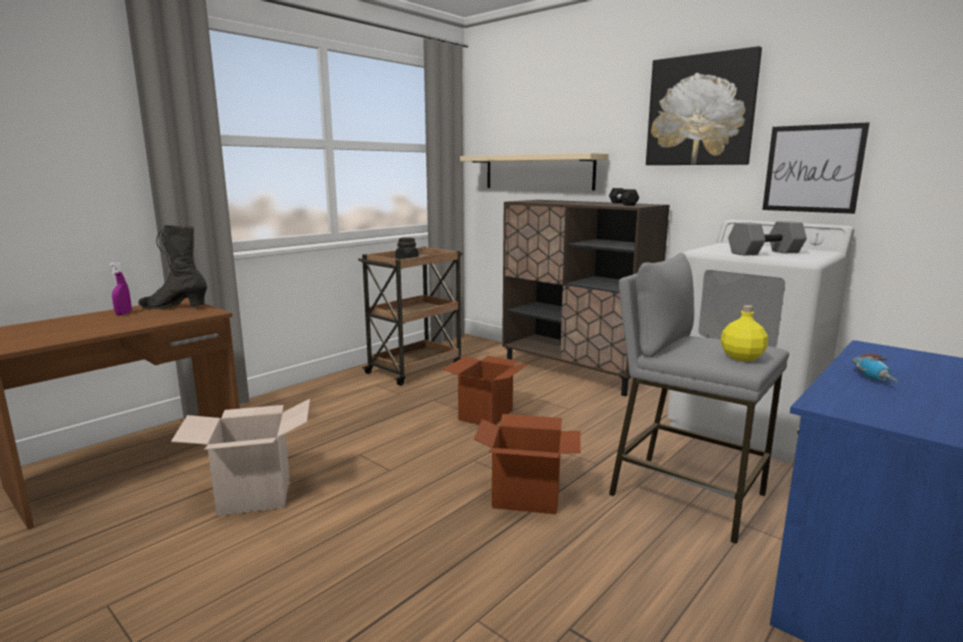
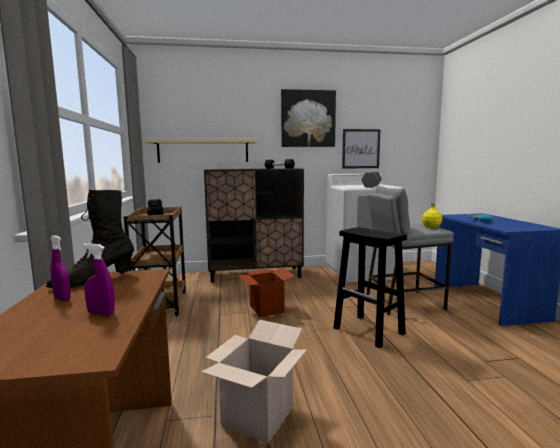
camera: 50 degrees left, 5 degrees down
(93, 328) = (101, 313): none -> purple spray bottle
(527, 497) = (369, 331): cardboard box -> black stool

